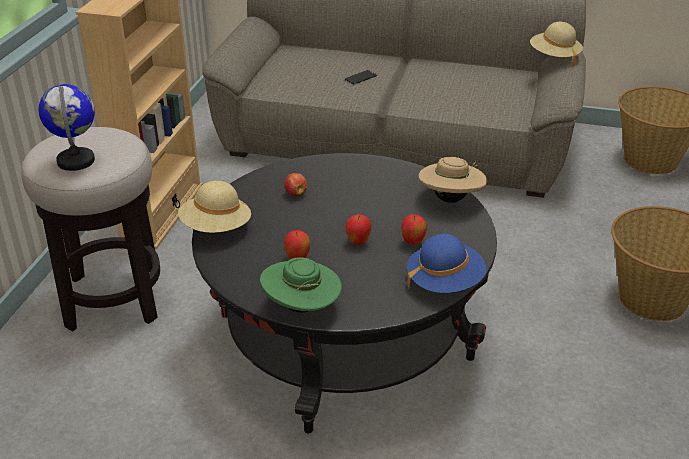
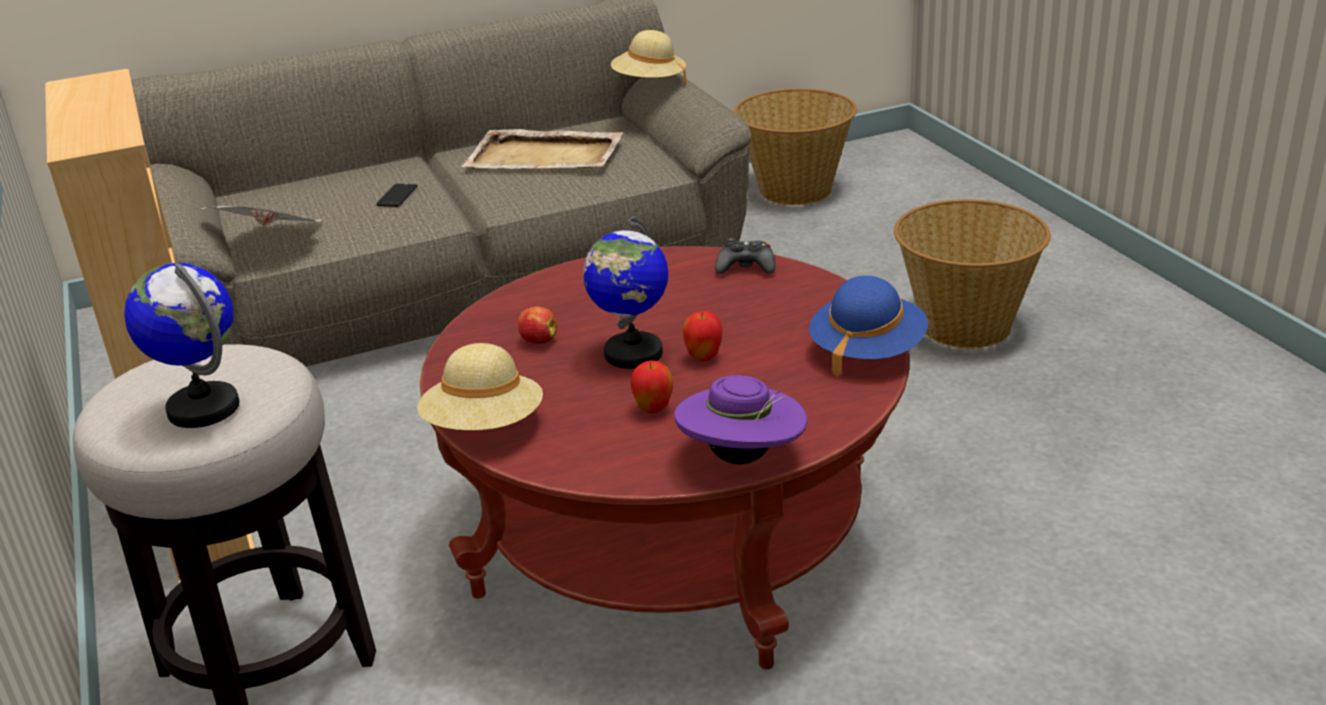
camera: 35 degrees left, 5 degrees down
(276, 82) = (274, 242): none -> newspaper
(302, 308) = (742, 458): green hat -> purple hat
(328, 222) = (632, 353): none -> globe
(344, 336) = (675, 533): black coffee table -> red coffee table
(413, 242) = (769, 328): apple -> none
(451, 199) = (746, 267): beige hat -> black game controller
(463, 82) = (546, 156): none -> beige tray

